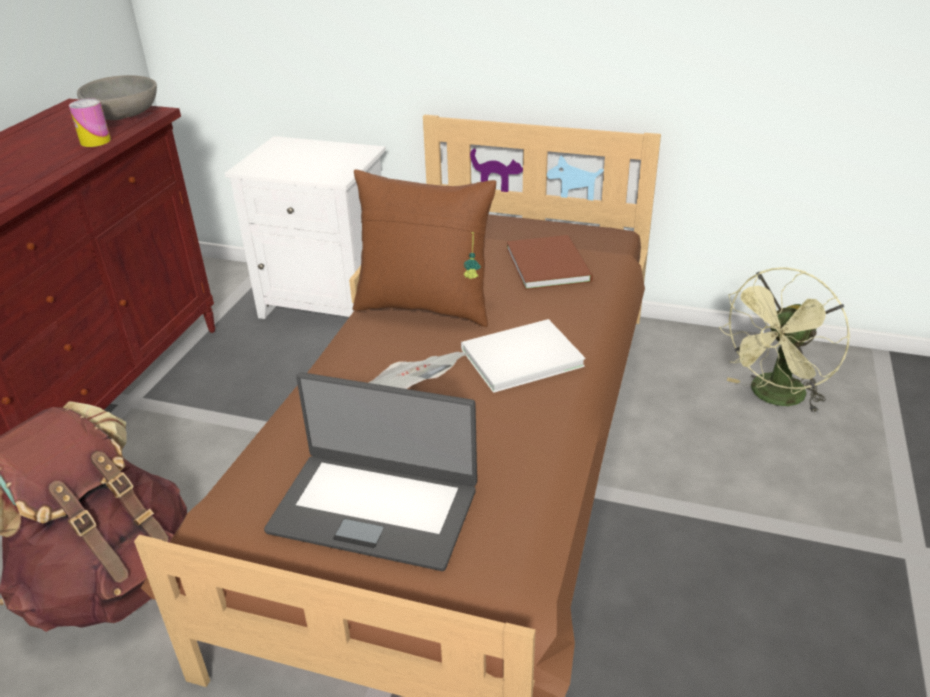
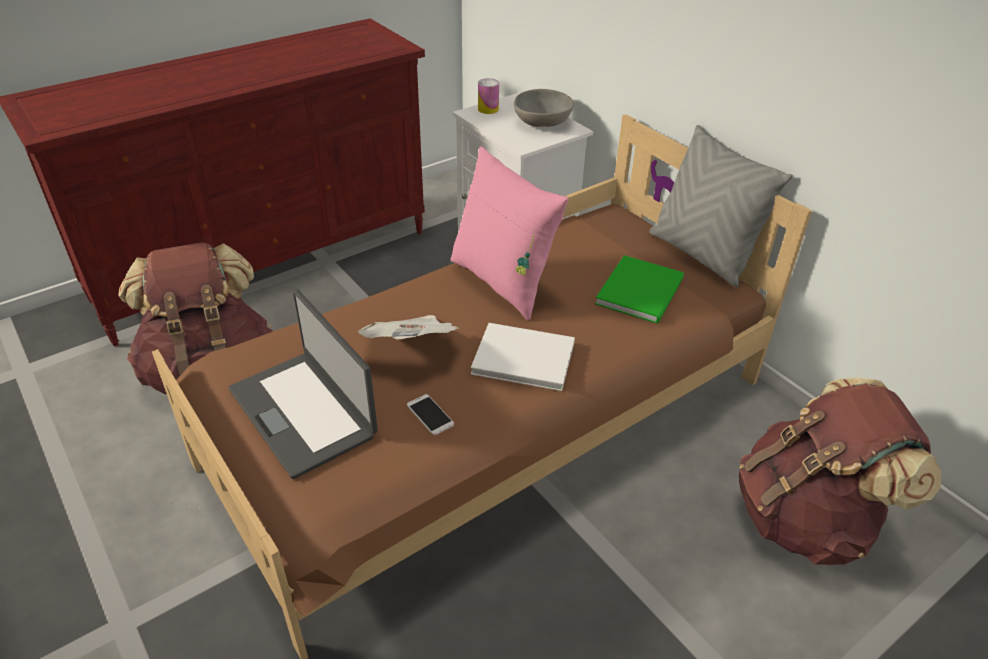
camera: 35 degrees right, 5 degrees up
(95, 141) = (340, 60): can -> can (488, 109)
(123, 116) = (381, 45): grey bowl -> grey bowl (541, 123)
(424, 308) = (502, 282): brown pillow -> pink pillow
(500, 443) = (430, 415): none -> phone
(549, 263) = (642, 290): brown book -> green book
(558, 220) = (701, 255): none -> grey pillow
(773, 397) = (806, 518): green fan -> brown backpack

